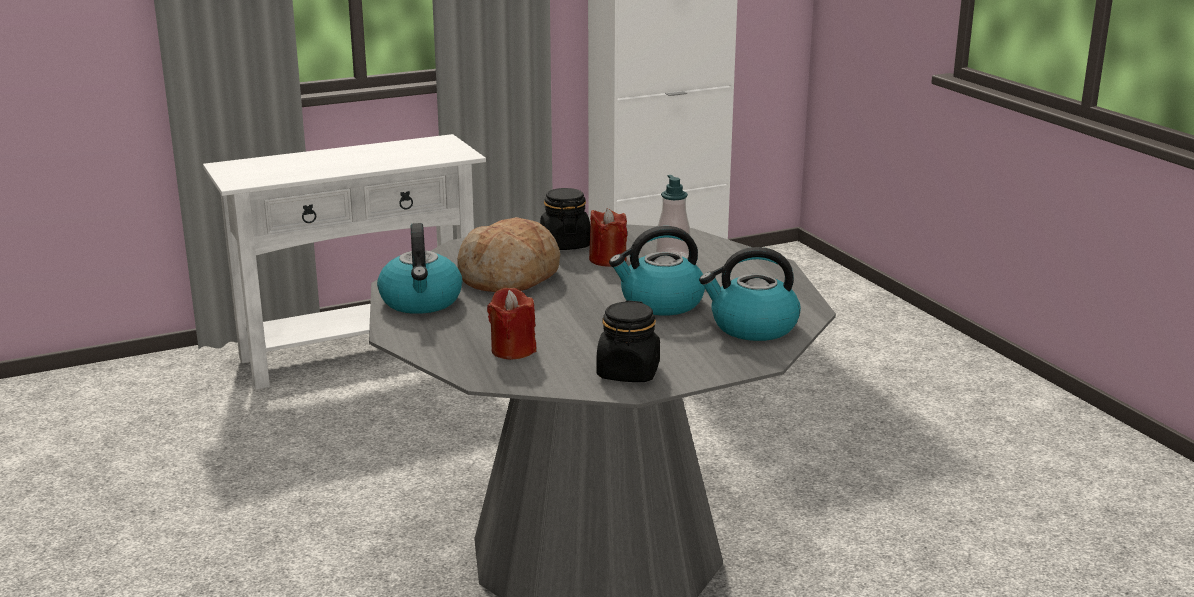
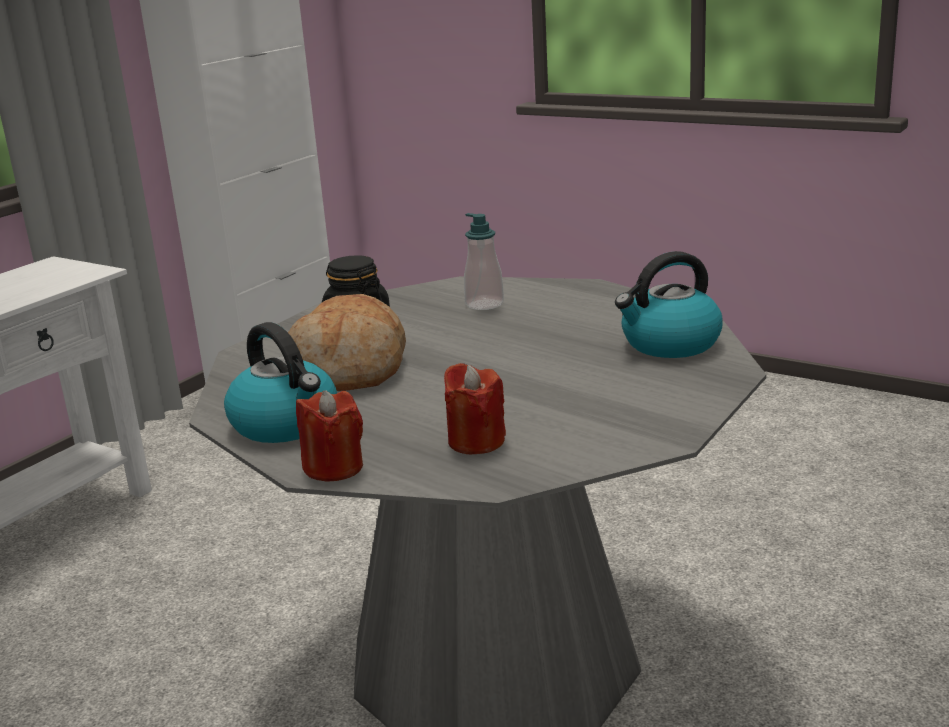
camera: 30 degrees left, 0 degrees up
(607, 260) = (426, 325): red candle -> red candle (334, 468)
(628, 373) = (633, 424): black jar -> none
(660, 303) = (547, 348): kettle -> none

